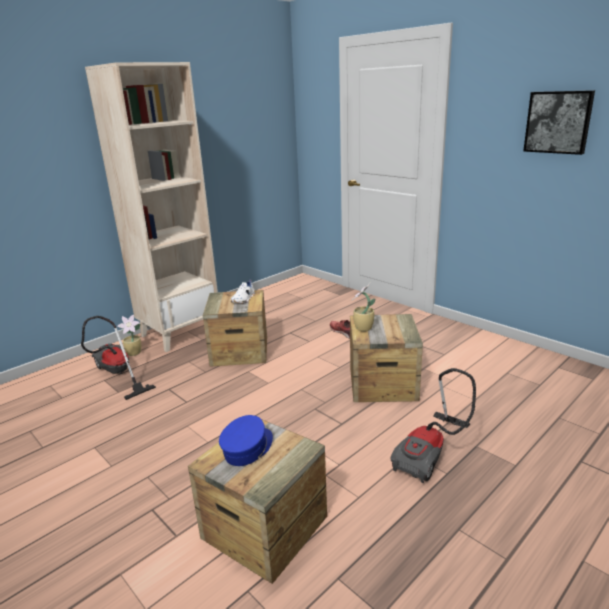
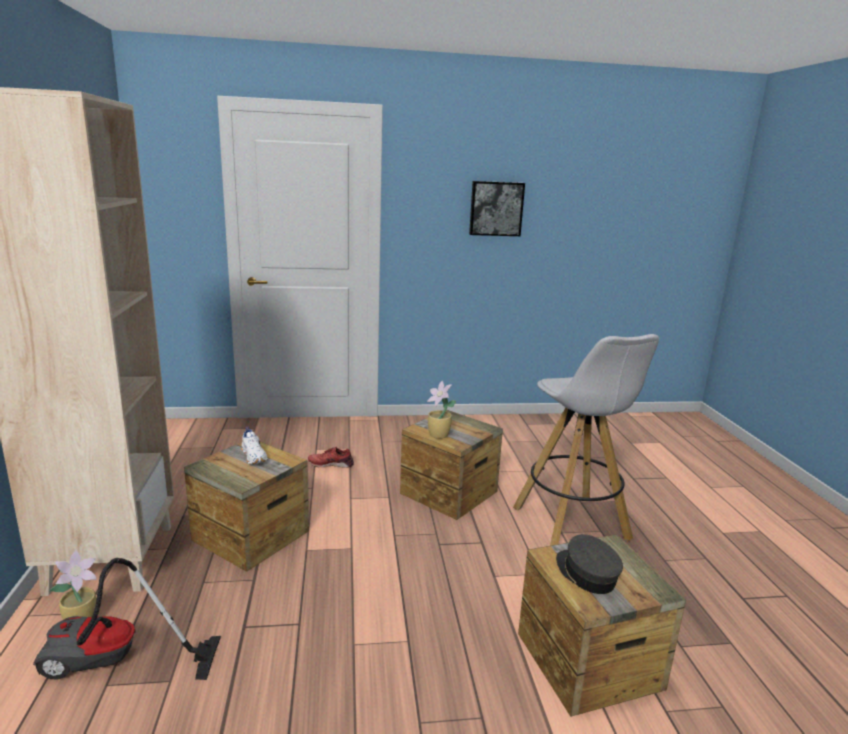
camera: 55 degrees left, 5 degrees down
(247, 448) = (586, 574): blue cap -> grey cap
(431, 454) = (572, 524): vacuum cleaner -> white stool

